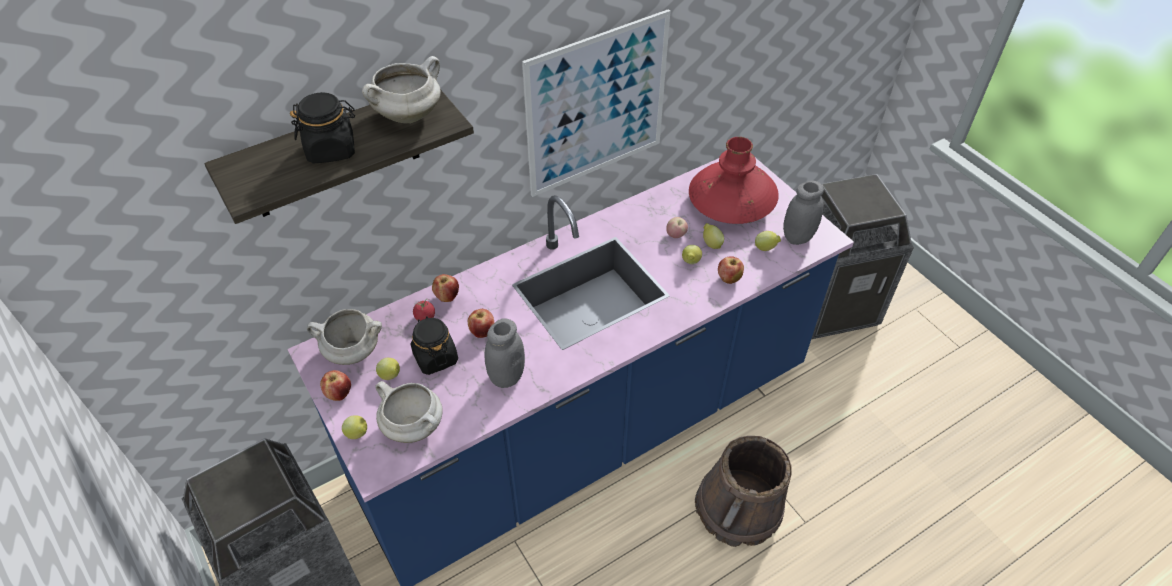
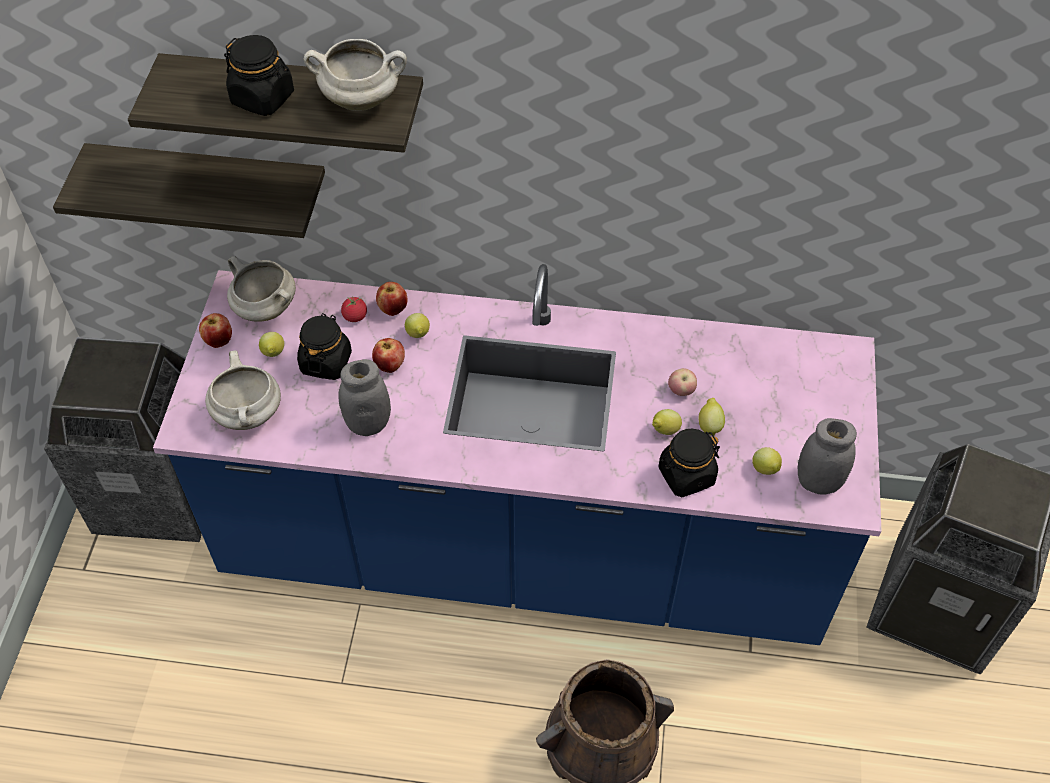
camera: 40 degrees right, 5 degrees up
(268, 272) = (212, 185): none -> shelf
(358, 434) = (200, 389): lemon -> lemon (418, 335)
(597, 105) = (643, 189): picture -> none
(728, 279) = (686, 475): apple -> black jar
(731, 204) = (781, 395): red vase -> none

